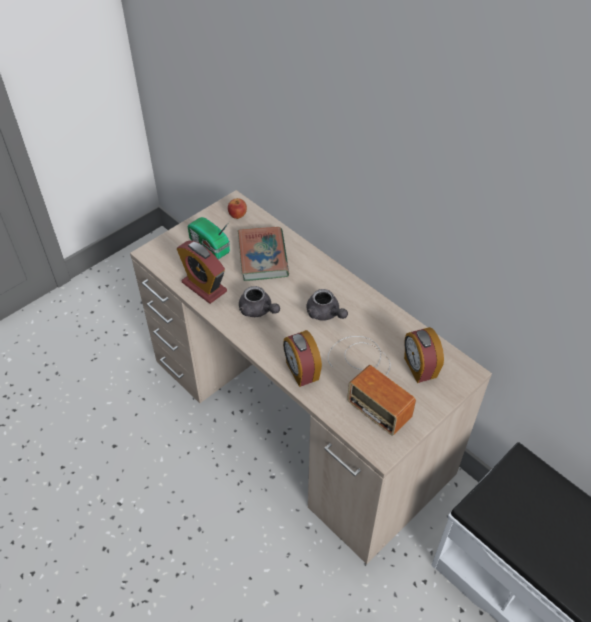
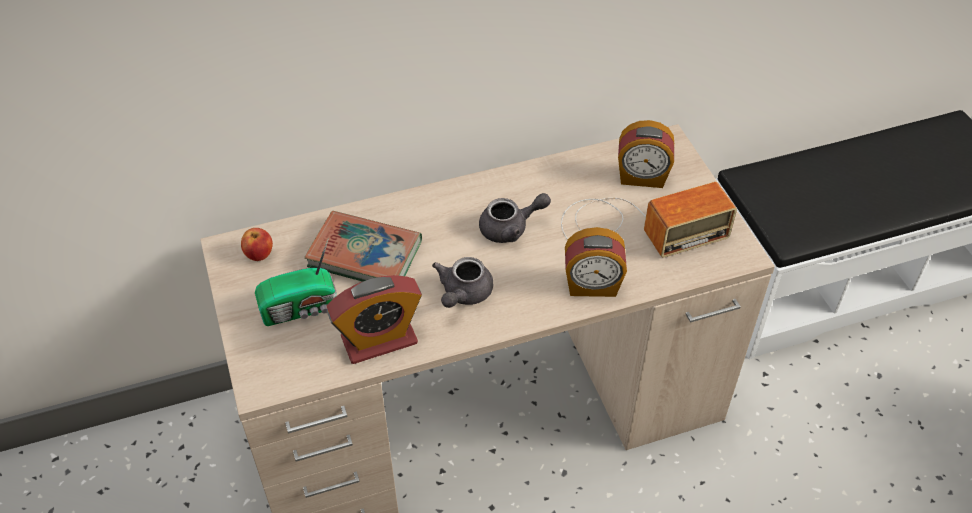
camera: 65 degrees left, 0 degrees up
(258, 310) = (463, 294): grey teapot -> grey teapot turned 135 degrees clockwise

